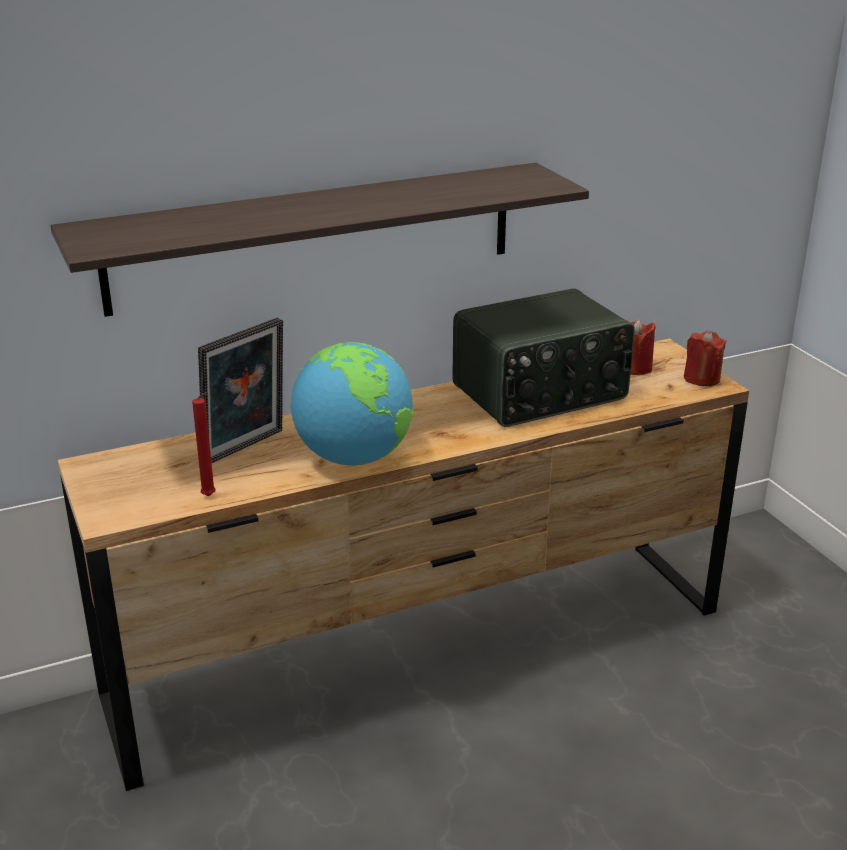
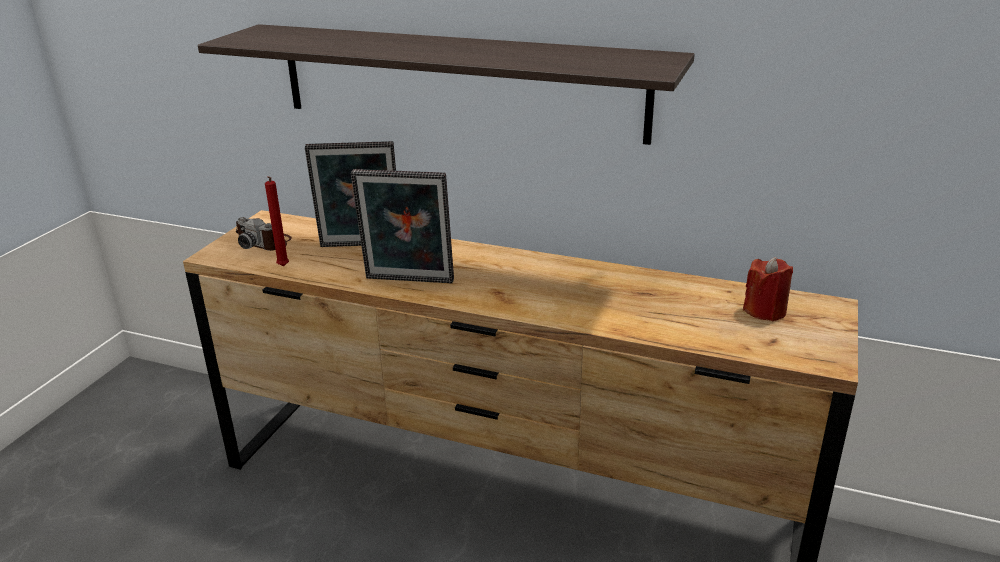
camera: 45 degrees right, 0 degrees up
(138, 485) = (265, 242): none -> camera
(353, 457) = (408, 282): globe -> picture frame
(541, 393) = (635, 296): radio -> none
(701, 378) = (821, 348): red candle -> none

